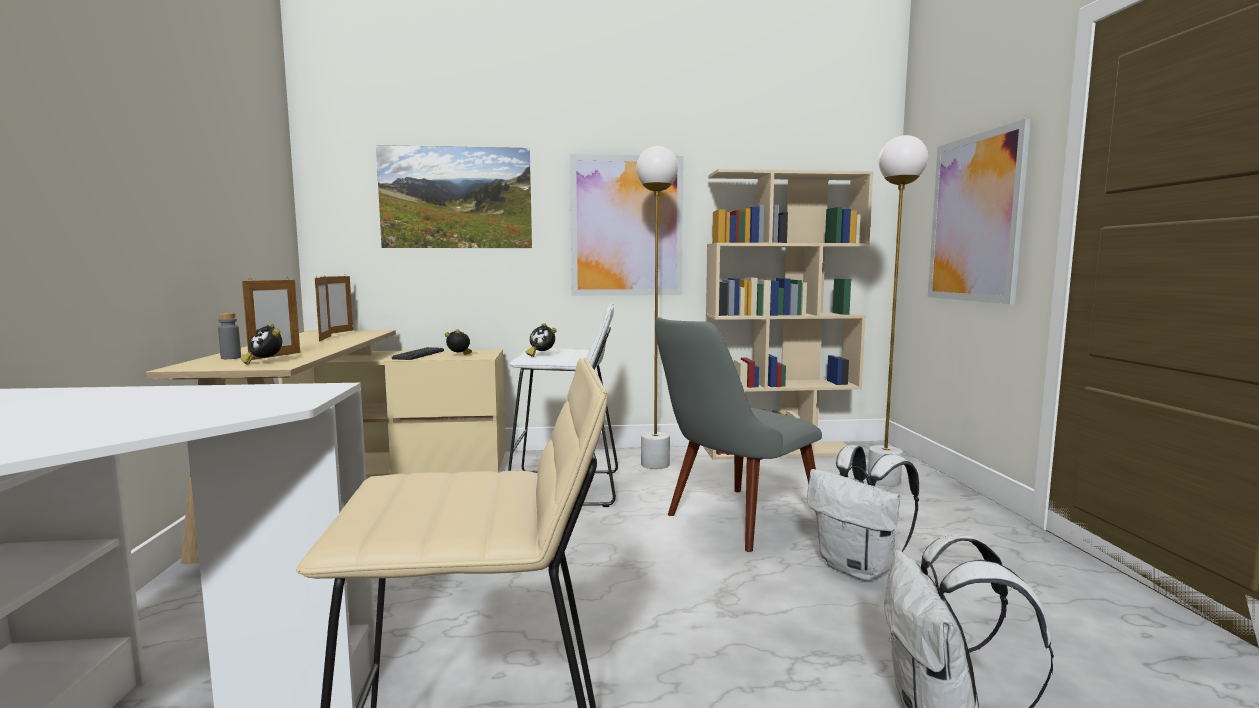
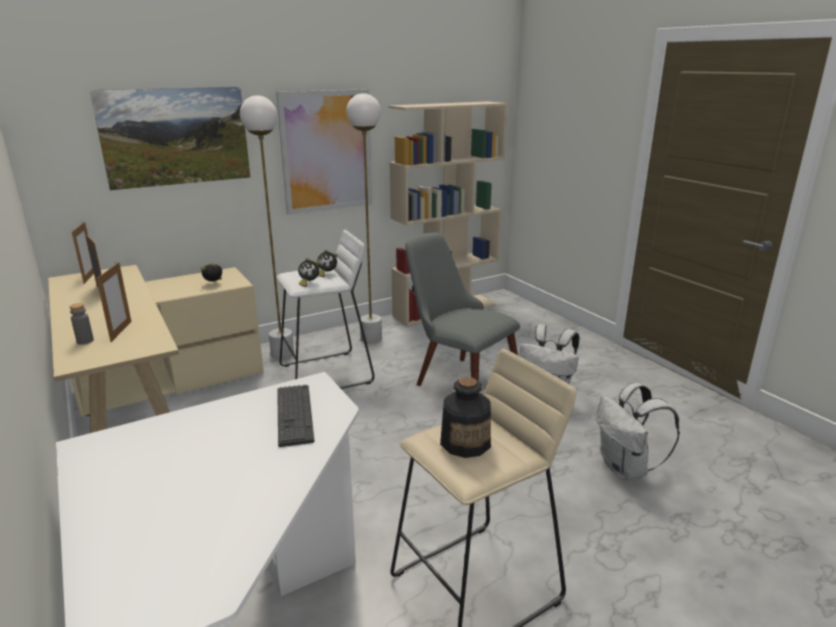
camera: 25 degrees left, 15 degrees up
(264, 362) = (134, 343): alarm clock -> alarm clock (327, 274)
(419, 355) = (175, 287): keyboard -> keyboard (294, 415)
(438, 493) = (465, 442): none -> bottle
(730, 523) = (457, 379): grey chair -> grey chair turned 105 degrees clockwise
(884, 481) = (523, 325): white floor lamp -> white floor lamp (282, 354)
(975, 218) = (579, 147): picture -> none

